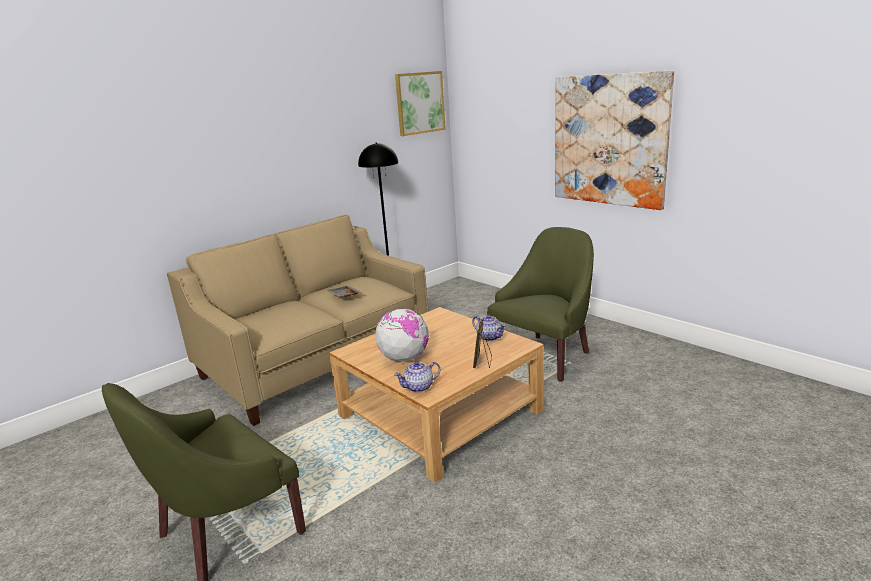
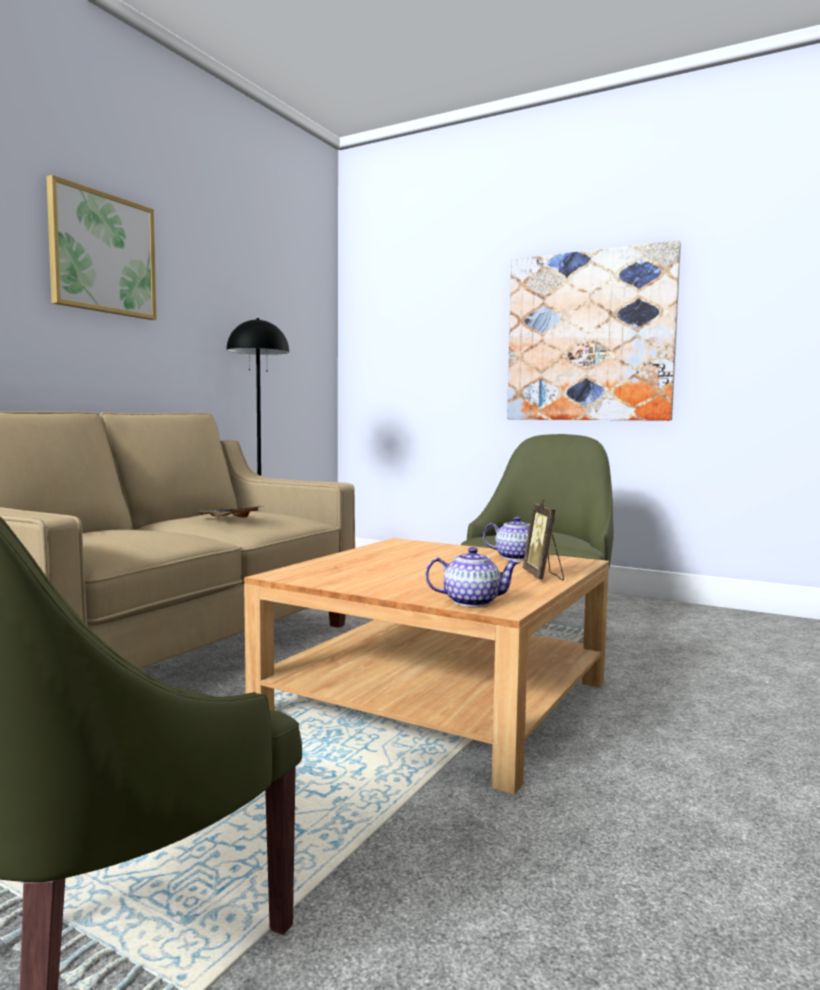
camera: 20 degrees left, 15 degrees down
(404, 358) = (399, 578): globe -> none
(419, 387) = (471, 602): teapot -> teapot turned 135 degrees counterclockwise
(420, 103) = (305, 293): picture -> picture (102, 253)

